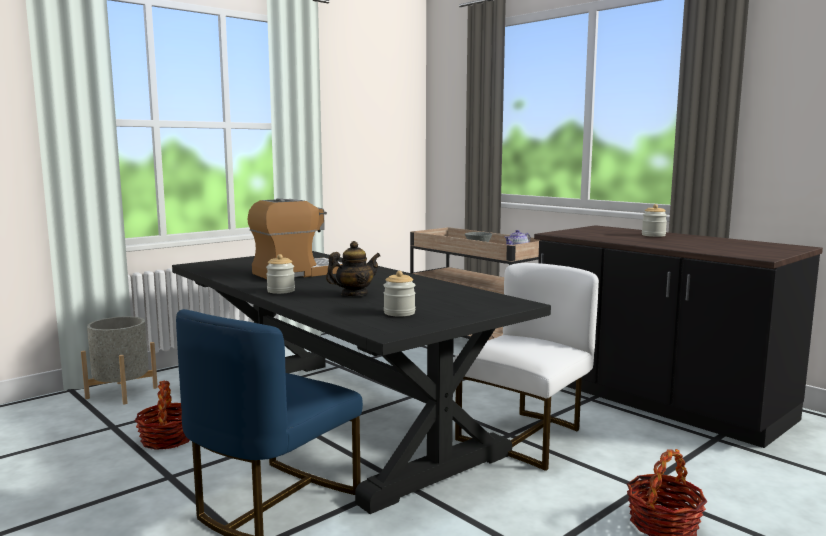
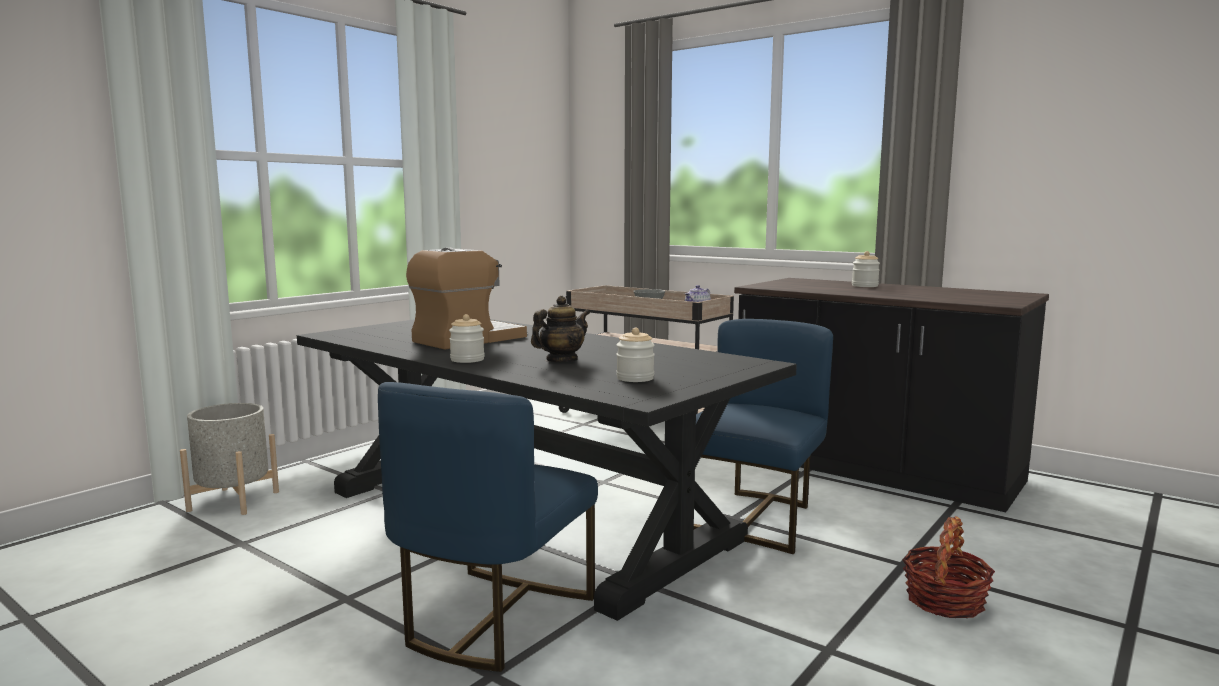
camera: 10 degrees left, 0 degrees up
(167, 439) = (321, 553): basket -> none
(526, 437) = (753, 519): white chair -> blue chair

